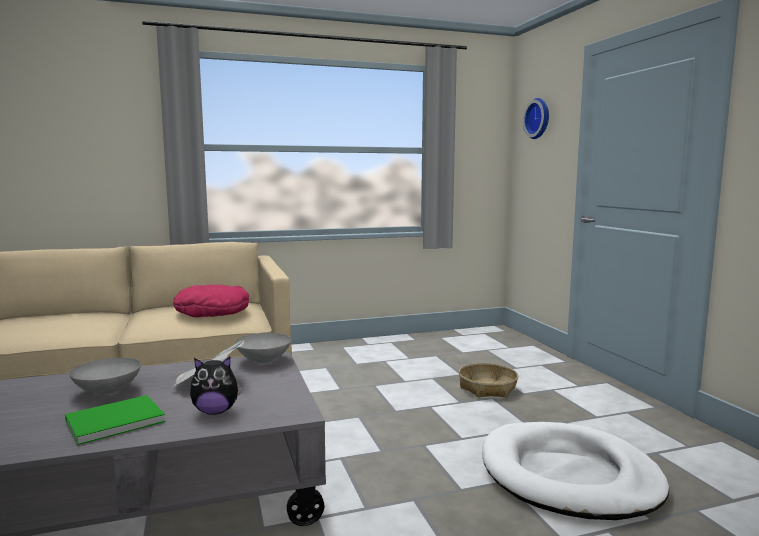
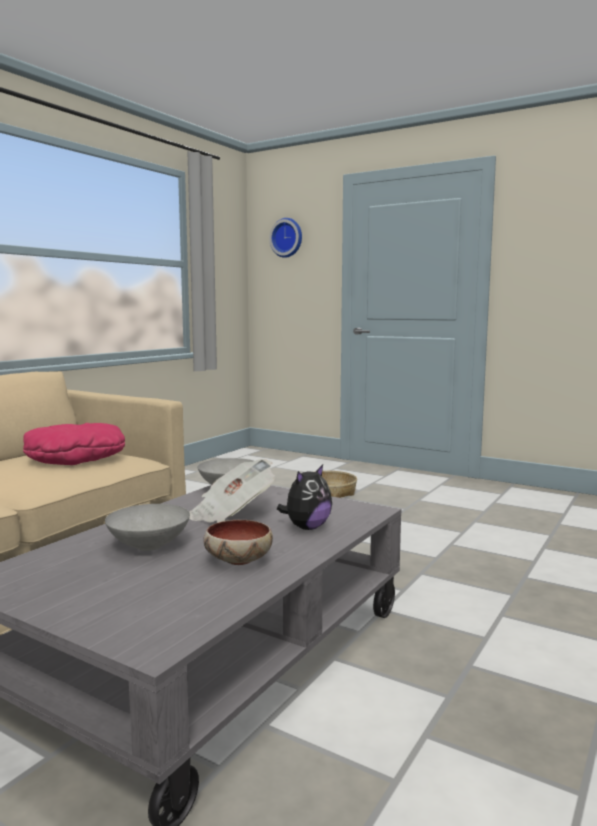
camera: 40 degrees left, 0 degrees up
(112, 421) = (237, 560): green book -> bowl
(569, 476) = (477, 528): white dog bed -> none

